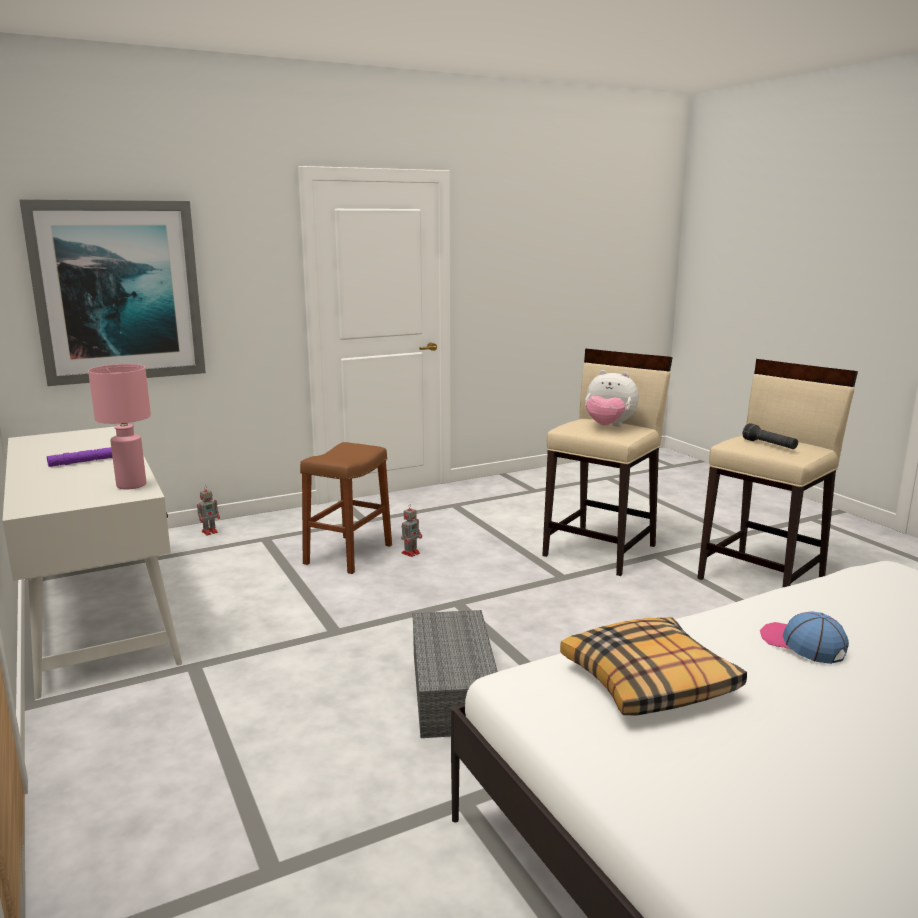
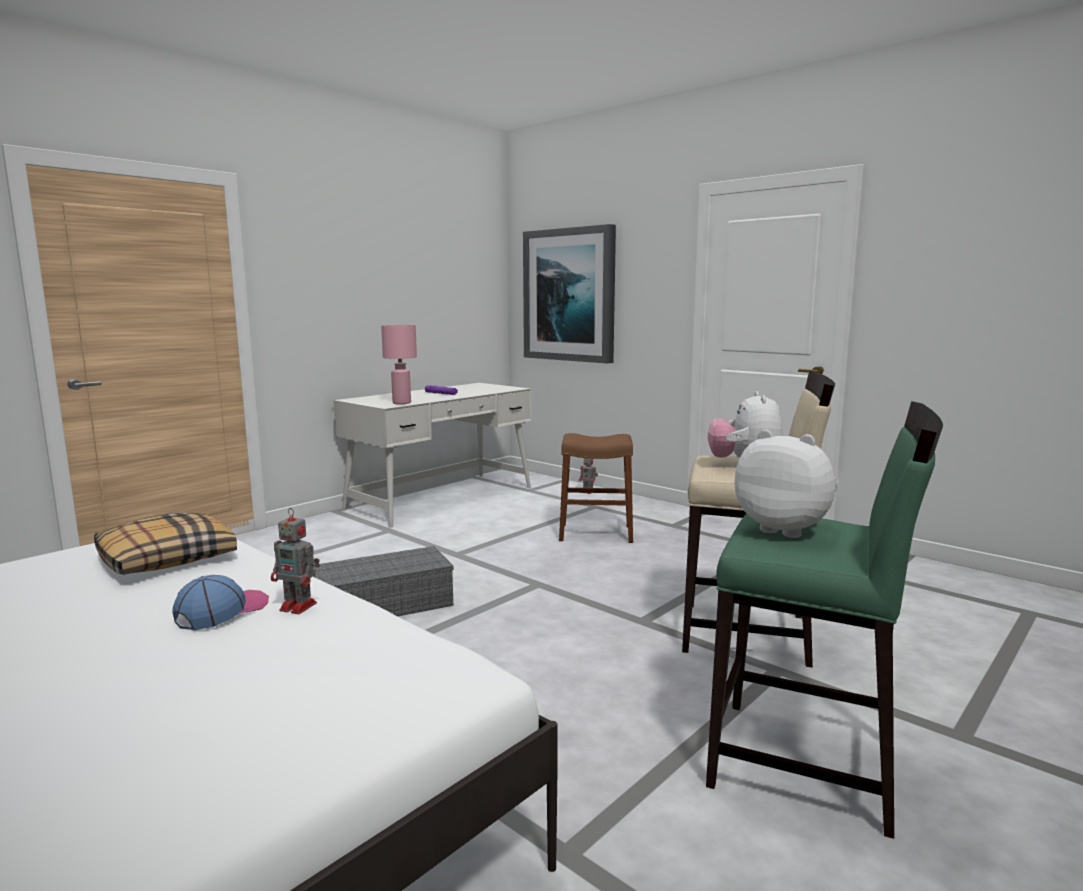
camera: 70 degrees right, 5 degrees down
(411, 553) = (625, 552): toy robot -> toy robot (299, 607)
(763, 577) = (805, 764): beige stool -> green stool
(769, 445) = (785, 529): black flashlight -> plush toy

